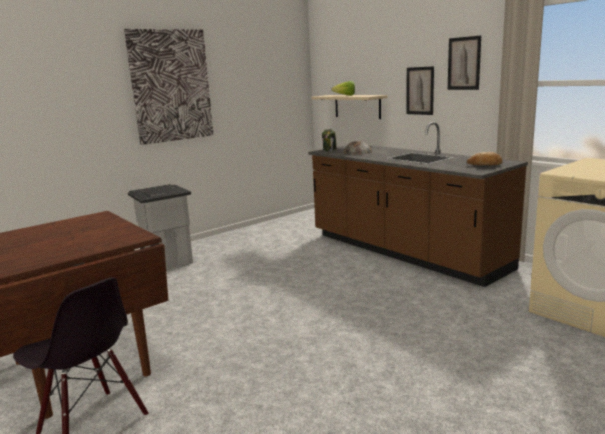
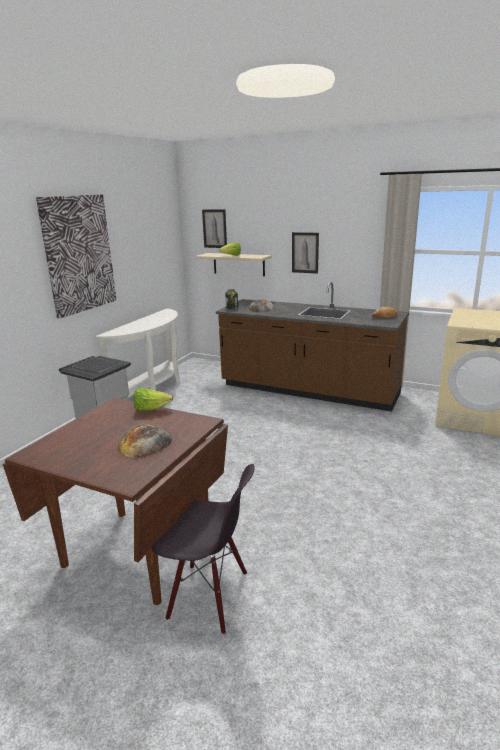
camera: 25 degrees left, 5 degrees up
(64, 246) = (145, 442): none -> bread
(116, 222) = (151, 409): none -> lettuce
(251, 231) = (154, 389): none -> white console table
(464, 63) = (347, 232): picture -> picture (214, 228)

